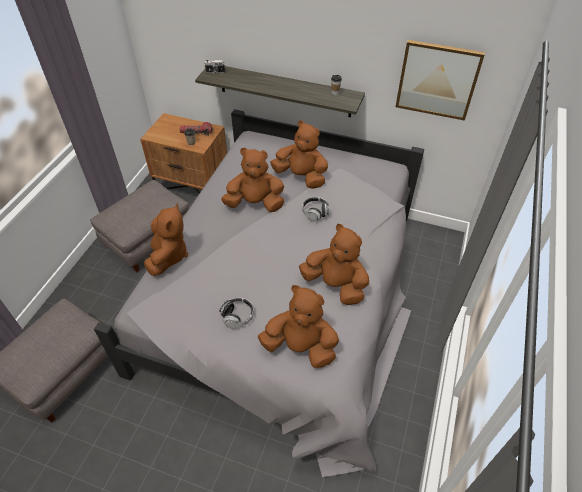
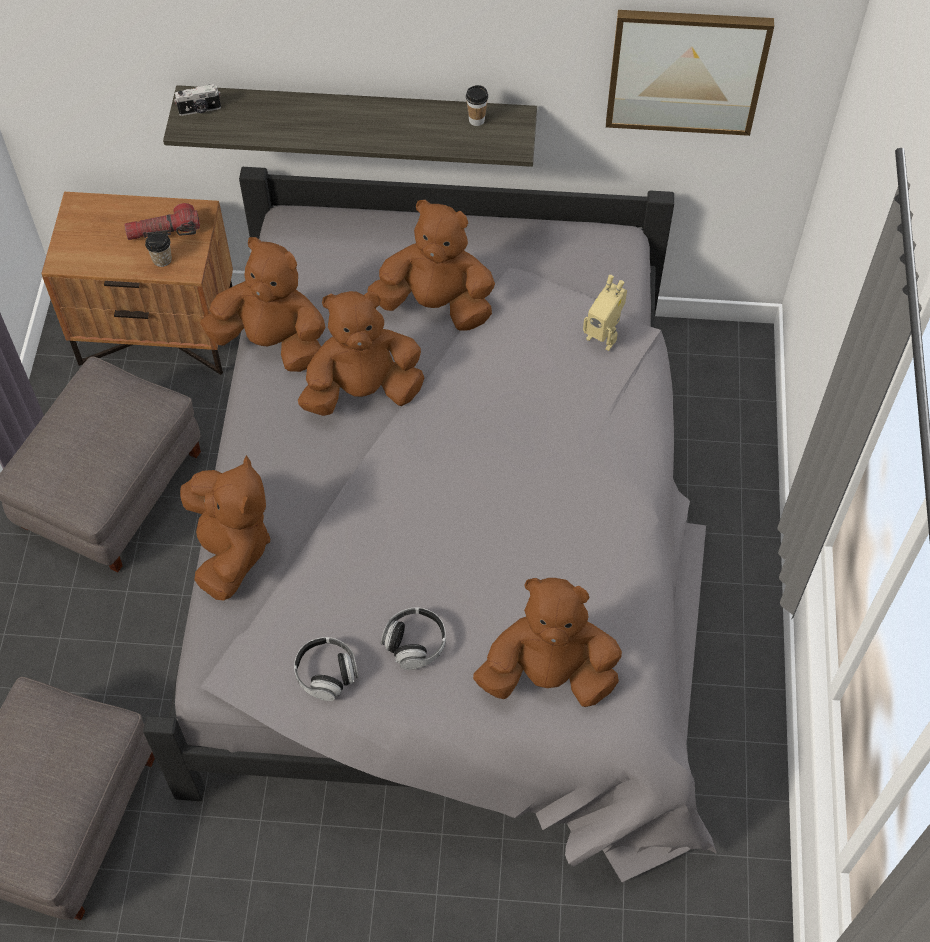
camera: 15 degrees left, 10 degrees up
(315, 213) = (492, 386): headphones -> headphones (326, 674)
(335, 285) = (576, 537): brown plush toy -> brown plush toy (272, 342)
(375, 202) = (603, 336): none -> toy robot

